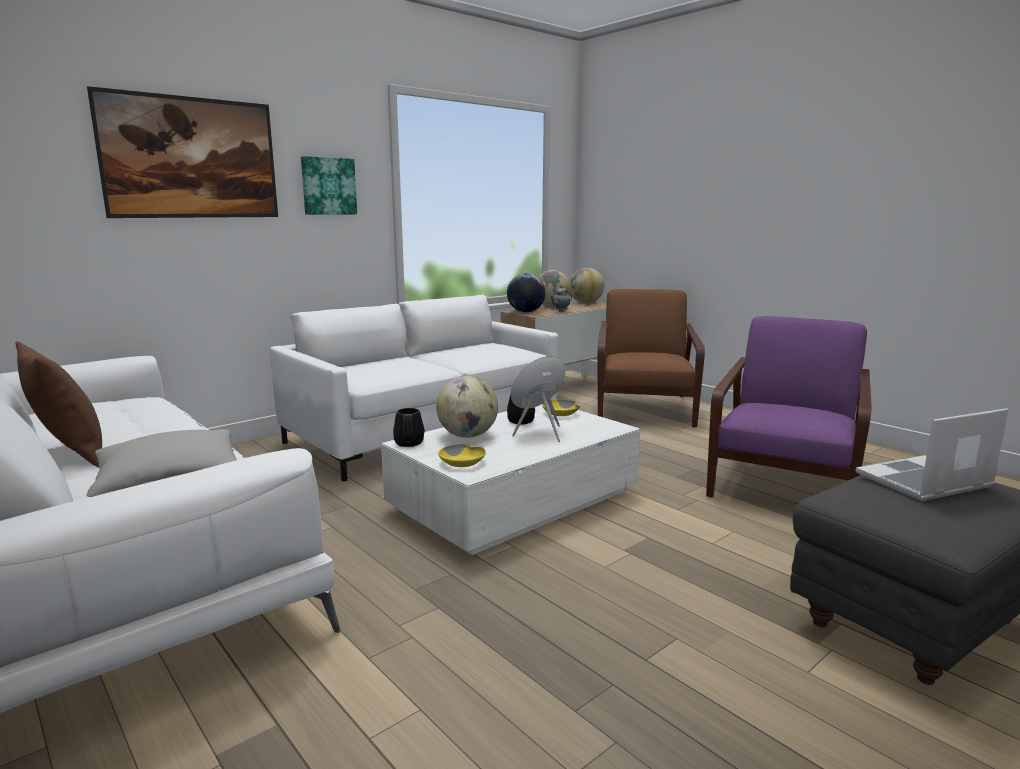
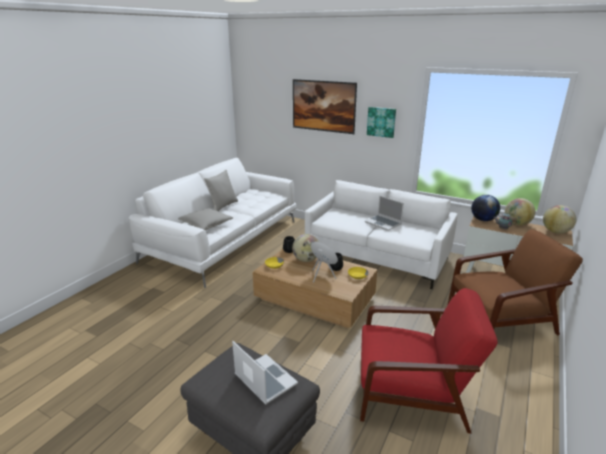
camera: 70 degrees right, 10 degrees up
(69, 455) = (223, 206): brown pillow -> grey pillow
(440, 356) = (383, 223): none -> laptop
(515, 501) = (315, 299): white coffee table -> brown coffee table
(784, 481) = (412, 392): purple armchair -> red armchair

